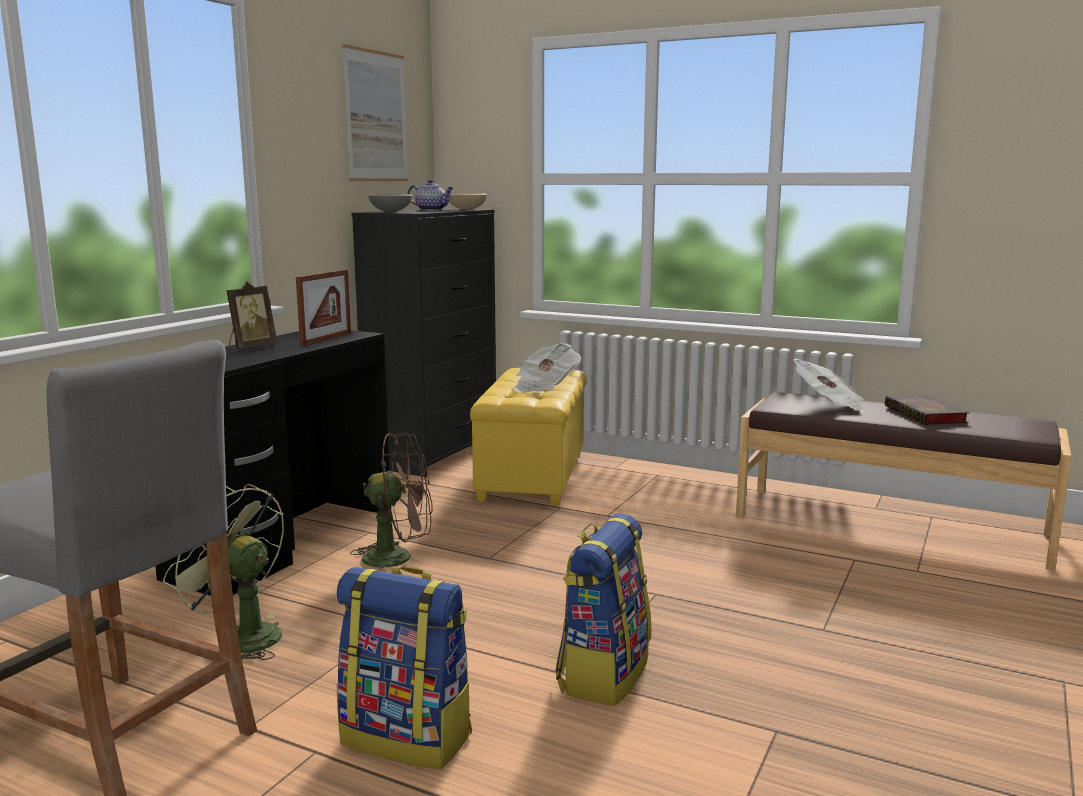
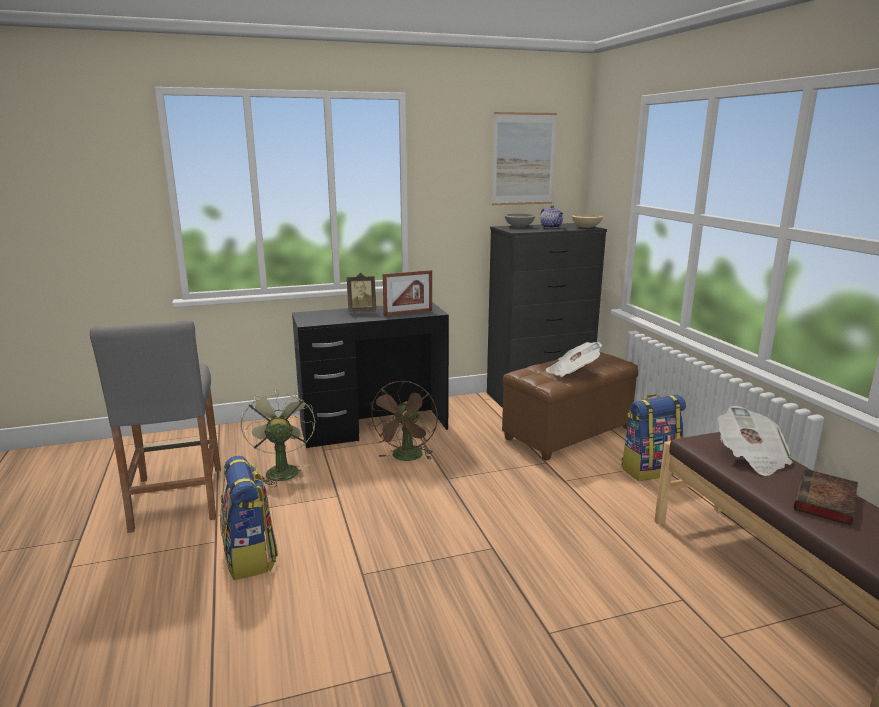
camera: 45 degrees right, 5 degrees up
(398, 557) = (406, 458): brown fan -> brown fan turned 60 degrees clockwise
(534, 476) = (569, 434): yellow ottoman -> brown ottoman
(603, 674) = (375, 578): backpack -> backpack (649, 469)

